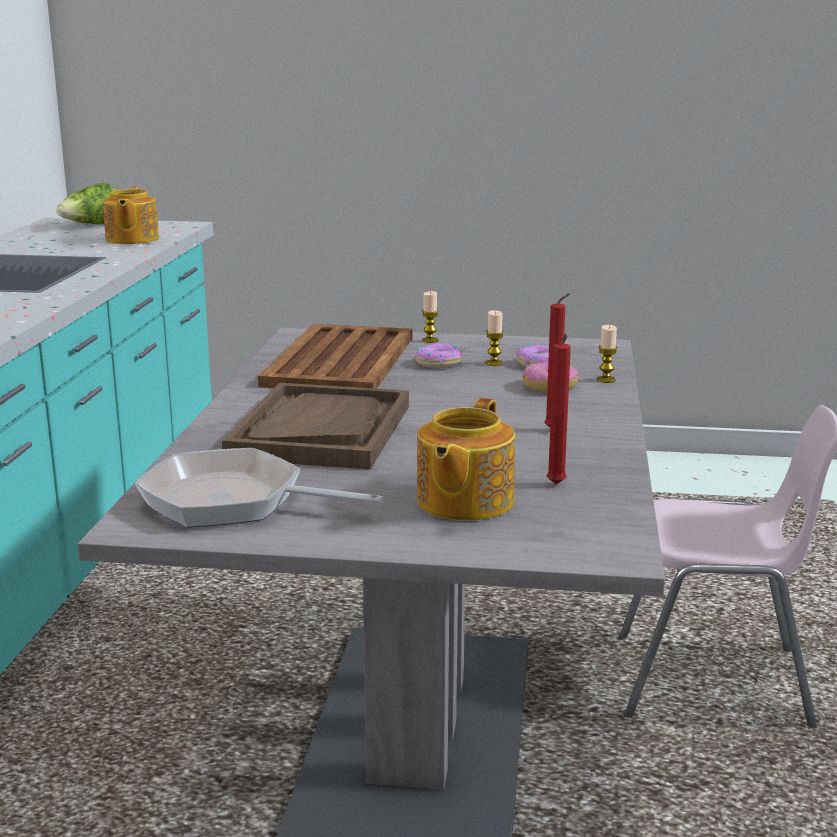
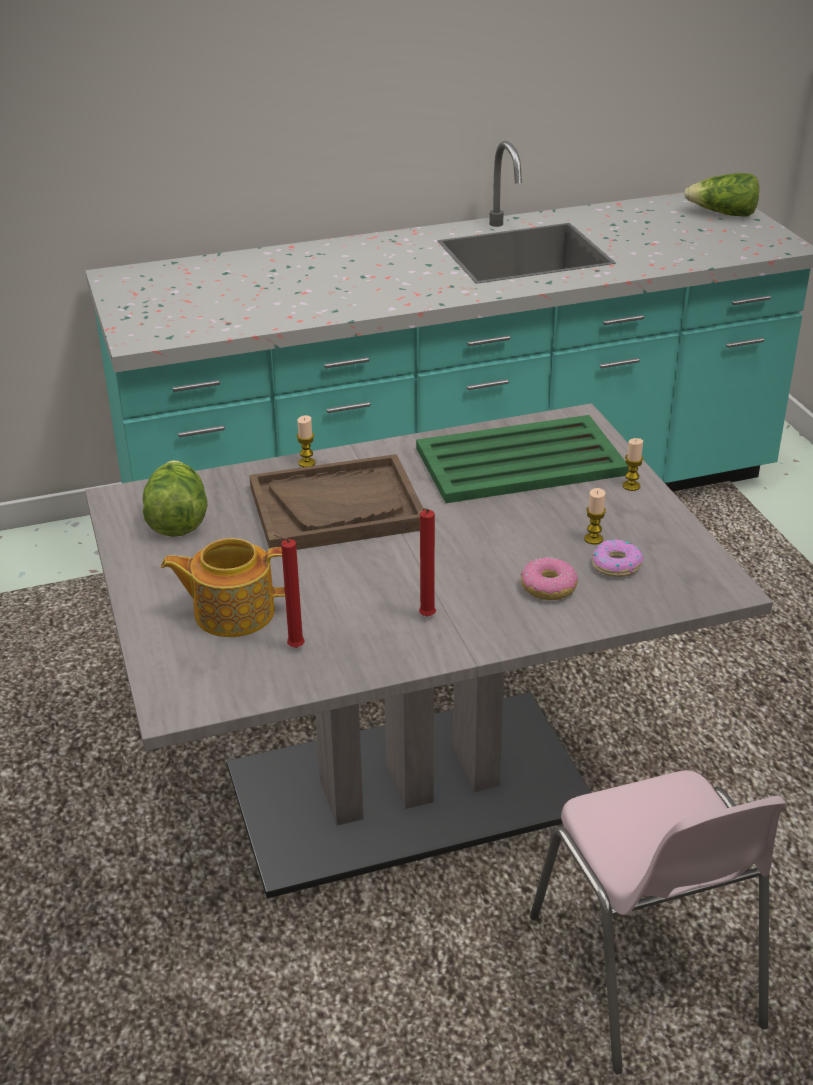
camera: 65 degrees right, 15 degrees up
(131, 239) = (693, 248): teapot -> none
(233, 501) = (176, 518): frying pan -> lettuce
(341, 360) = (522, 461): brown tray -> green tray
(438, 363) = (564, 510): donut -> none
(606, 380) = (603, 615): candle -> candle (307, 463)

